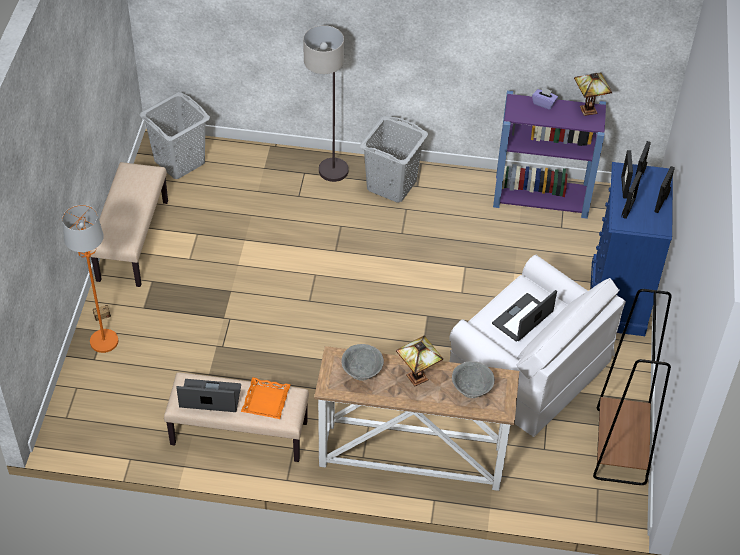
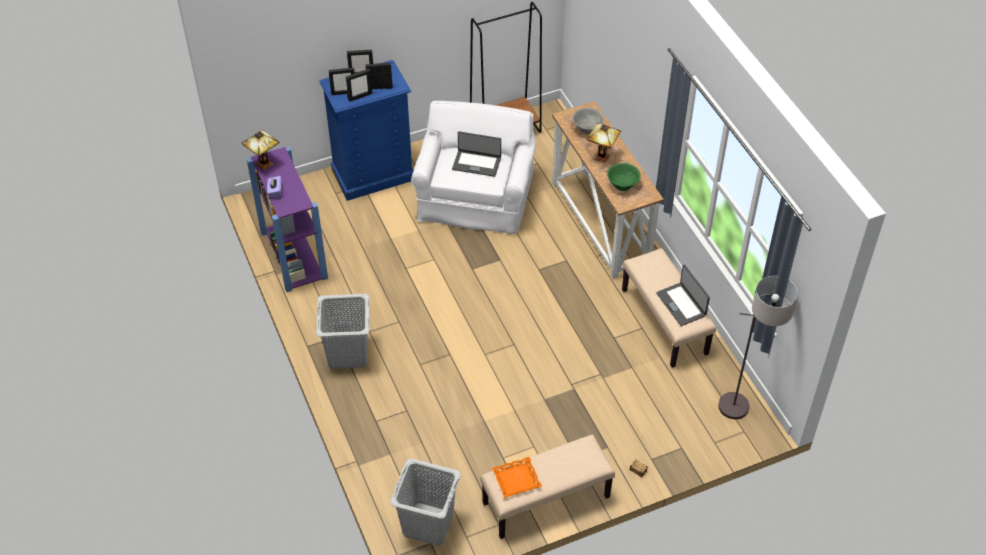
camera: 120 degrees left, 0 degrees up
(104, 341) = (660, 453): orange floor lamp -> none
(266, 401) = (656, 272): orange tray -> orange tray (516, 479)
(327, 176) = (367, 403): grey floor lamp -> grey floor lamp (743, 408)
(362, 372) = (622, 185): grey bowl -> green bowl

